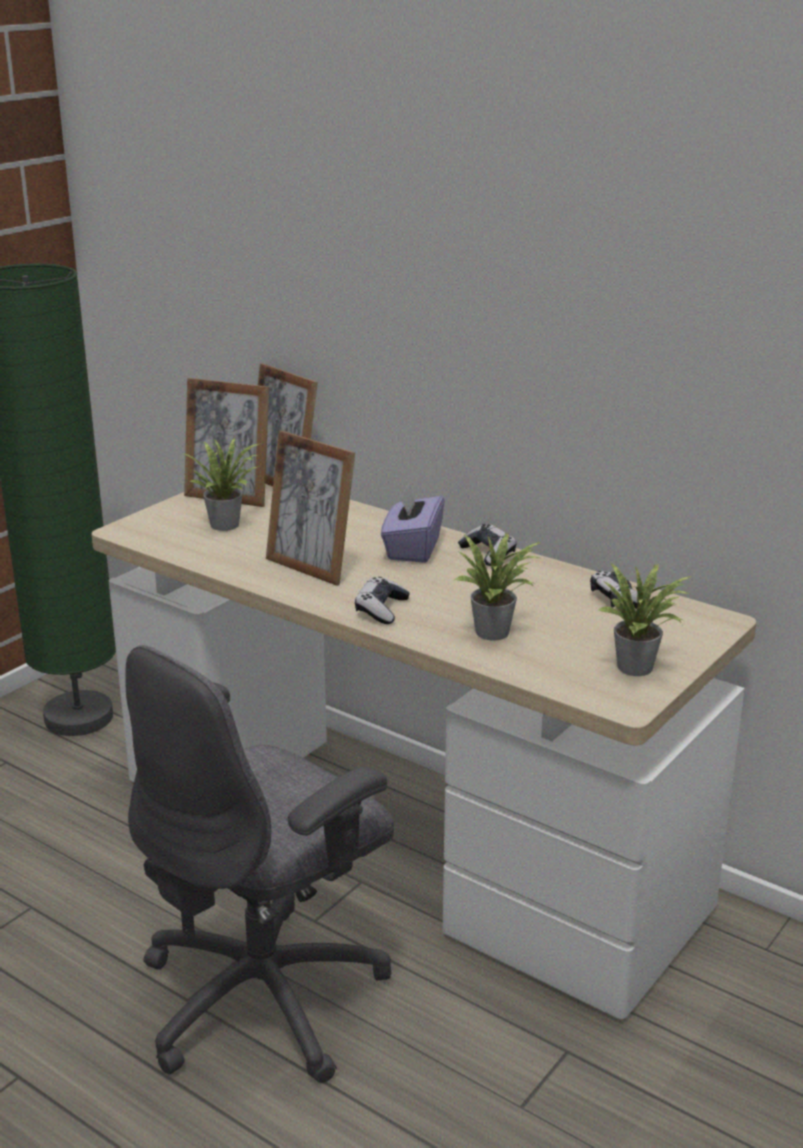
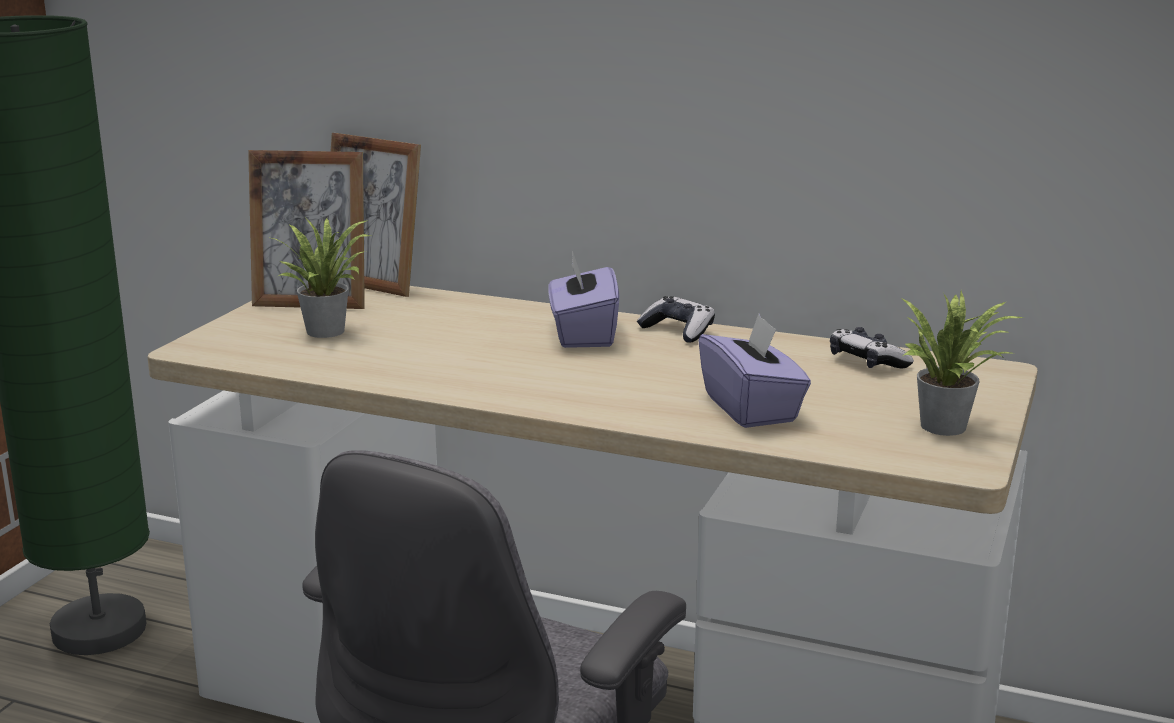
camera: 15 degrees left, 5 degrees down
(310, 567) = (468, 365): picture frame -> none
(381, 609) = (591, 400): game controller -> none
(497, 632) = (751, 408): potted plant -> purple tissue box

